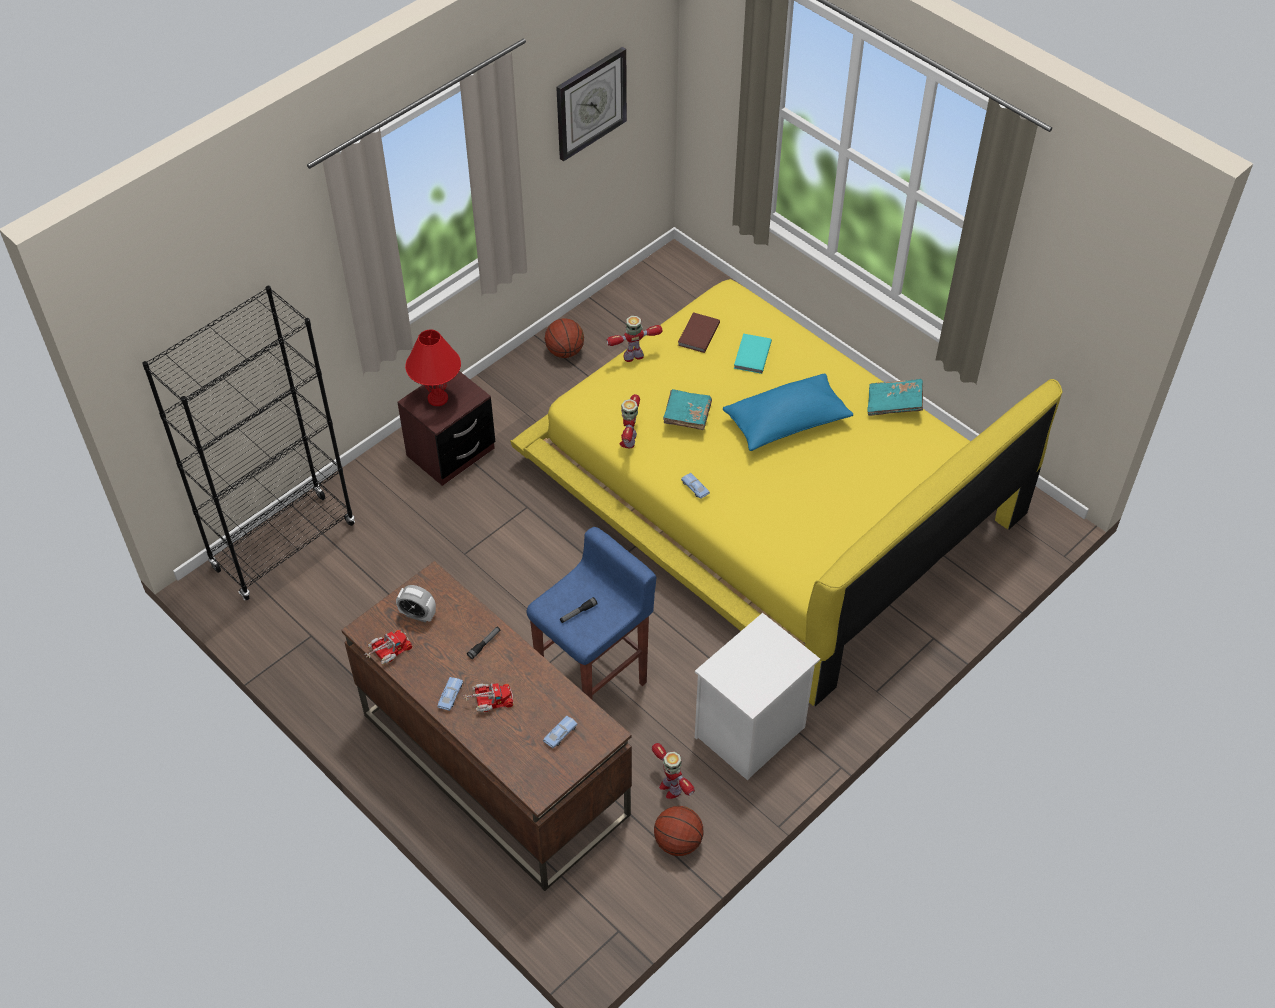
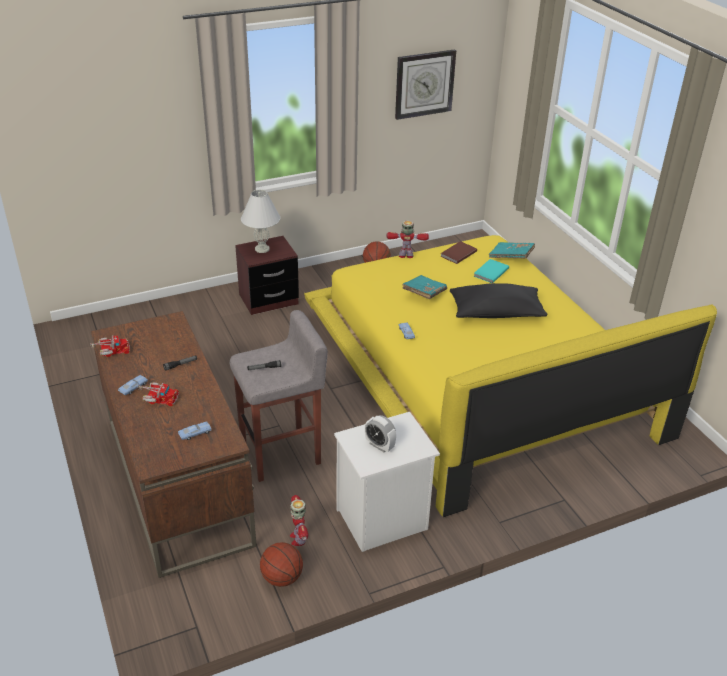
camera: 20 degrees right, 15 degrees down
(284, 546) = (129, 320): black bookcase -> none
(418, 615) = (148, 336): alarm clock -> alarm clock (379, 445)
(438, 398) = (262, 249): red table lamp -> white table lamp
(594, 684) = (282, 453): blue stool -> grey stool
(629, 440) = (375, 296): toy robot -> none
(786, 423) = (496, 313): blue pillow -> black pillow
(894, 404) = (585, 322): turquoise book -> turquoise book (511, 257)

